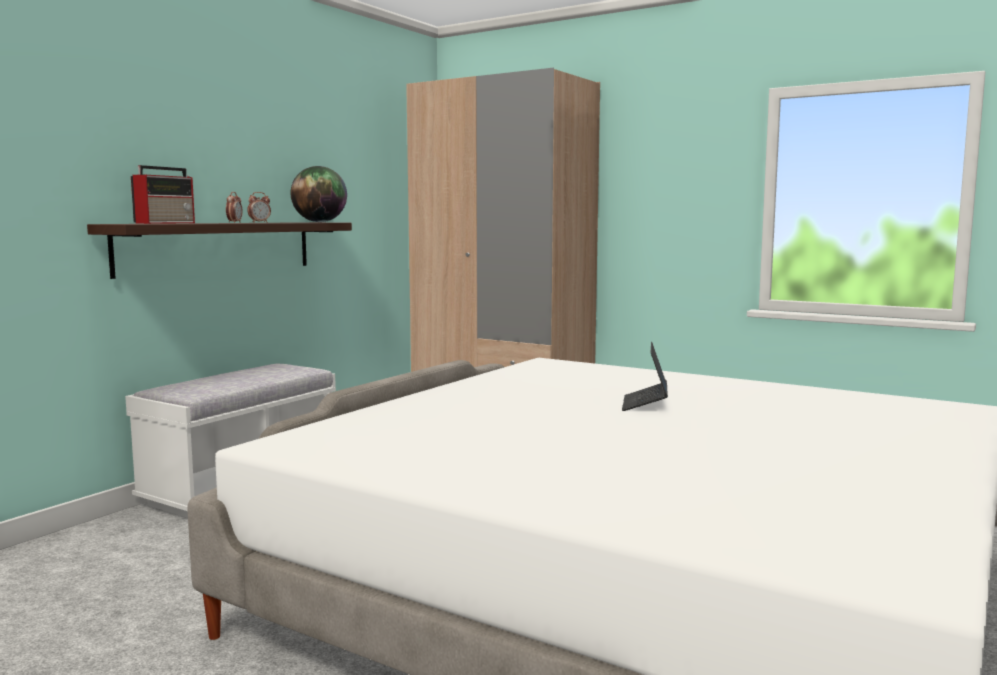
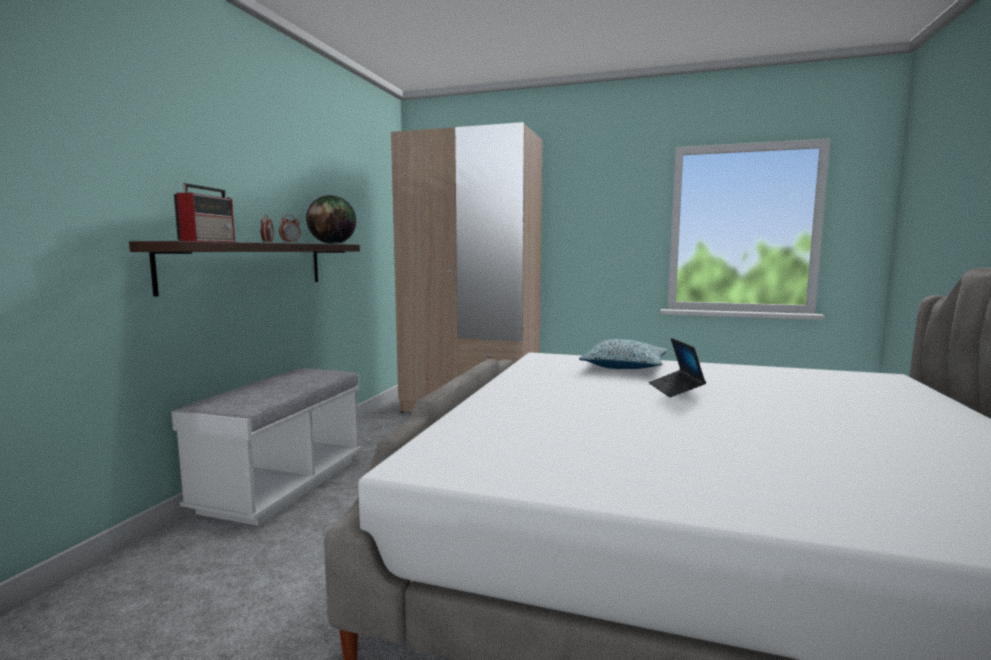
camera: 15 degrees left, 0 degrees up
(627, 378) = (624, 366): none -> pillow

